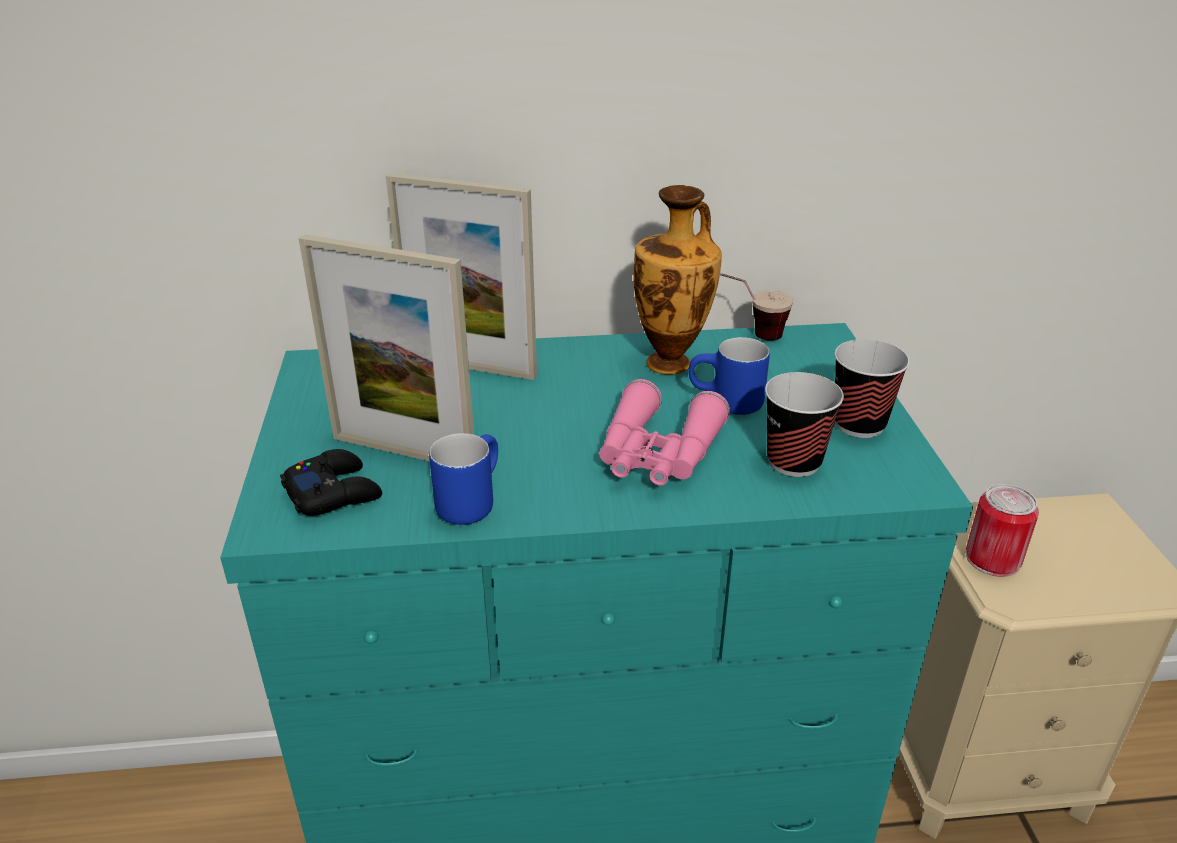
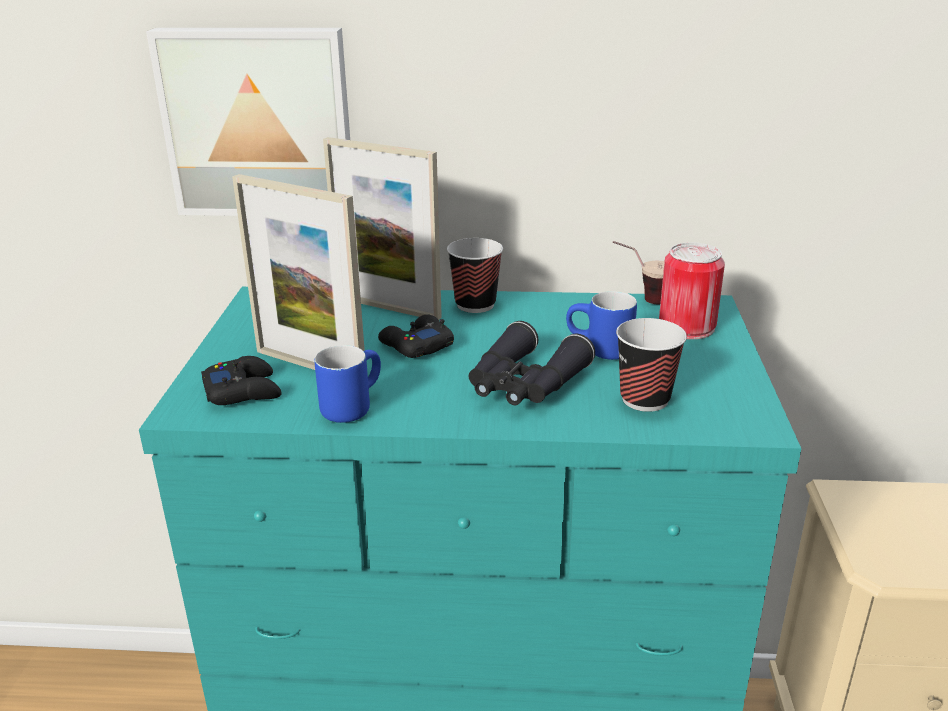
camera: 10 degrees right, 5 degrees down
(297, 155) = (259, 122): none -> picture
(519, 414) = (416, 345): none -> black game controller
(657, 454) = (525, 384): pink binoculars -> black binoculars
(671, 363) = (562, 316): vase -> none
(859, 424) = (716, 375): cup -> cup (475, 305)
(992, 559) = (871, 531): can -> can (686, 327)

